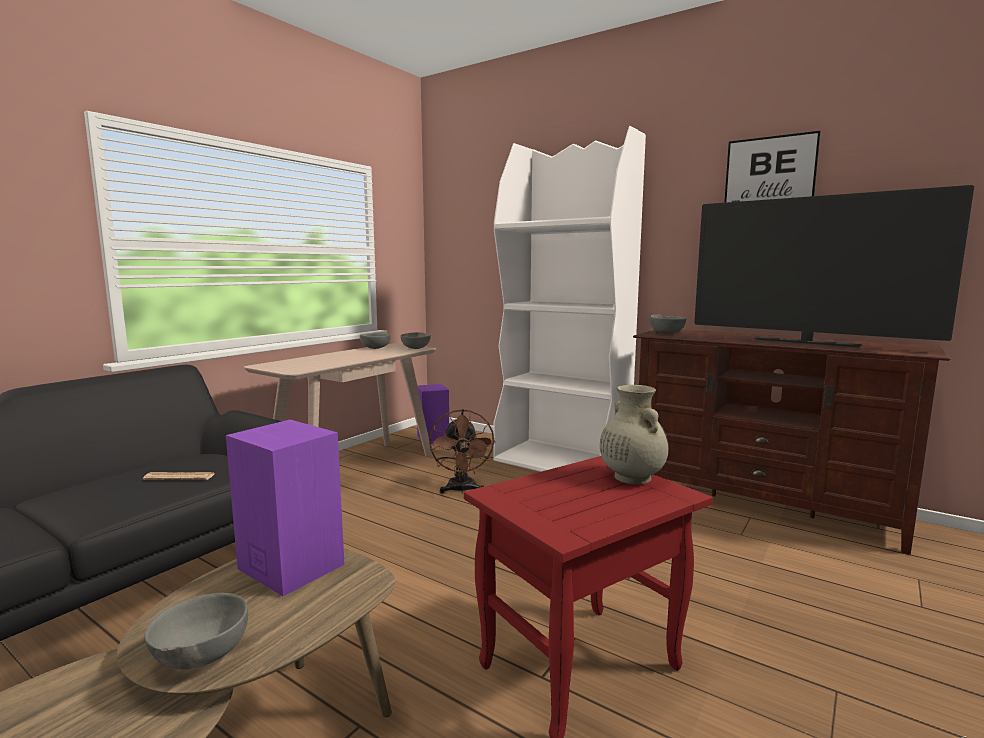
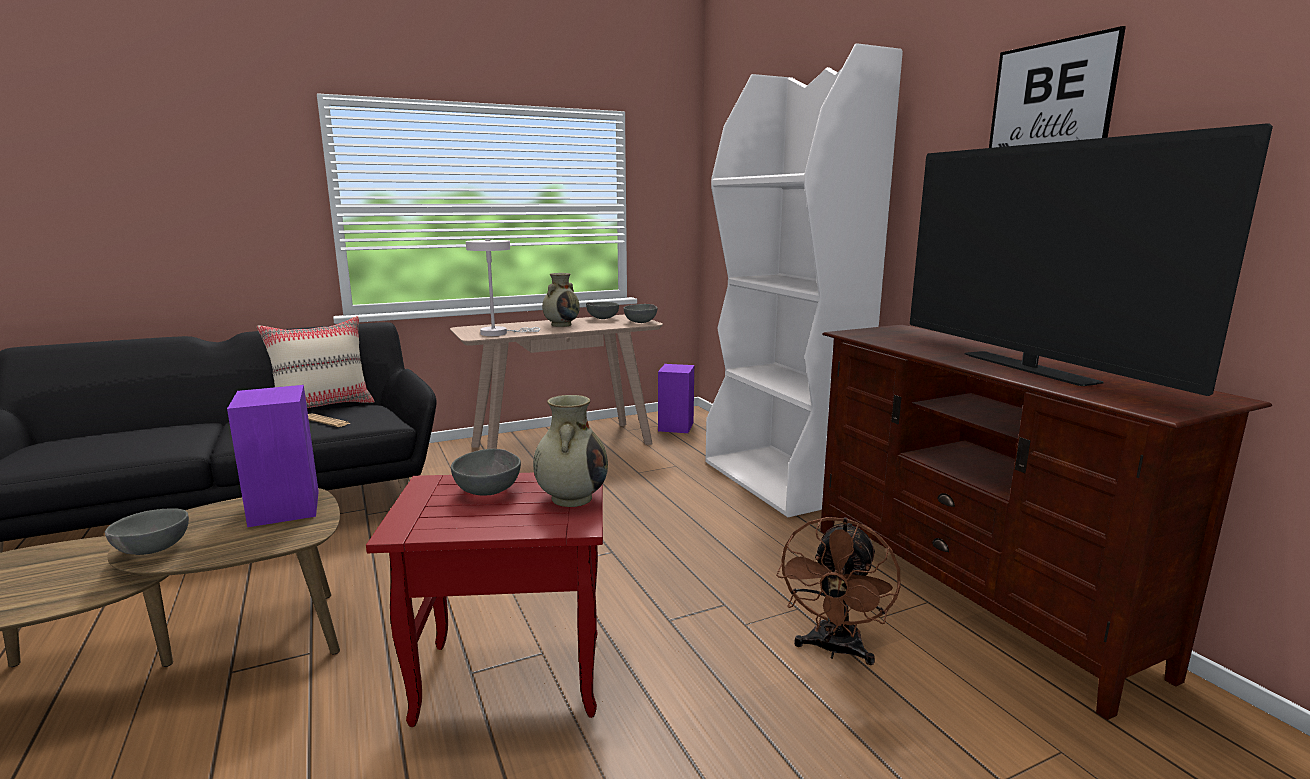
camera: 30 degrees right, 5 degrees up
(142, 465) = (323, 406): none -> beige pillow
(310, 366) = (499, 333): none -> white table lamp
(351, 355) = (561, 325): none -> beige vase
(462, 490) = (631, 487): brown fan -> brown fan (834, 650)
(666, 333) = (874, 333): grey bowl -> grey bowl (489, 491)

